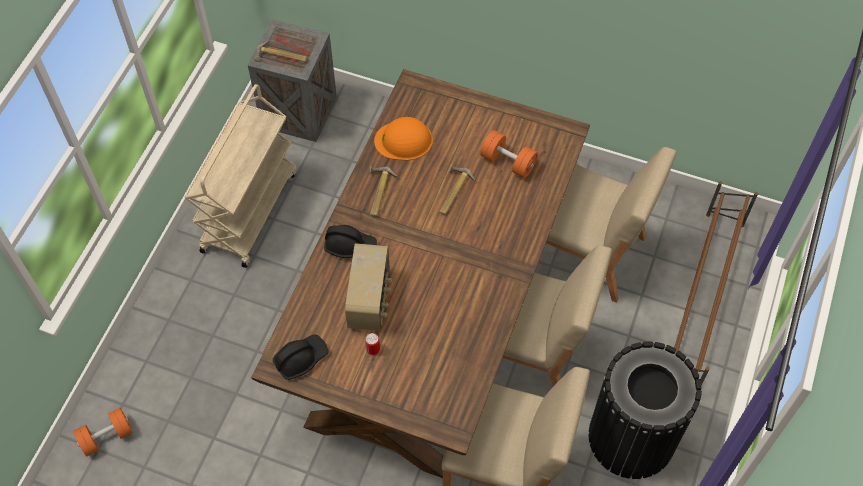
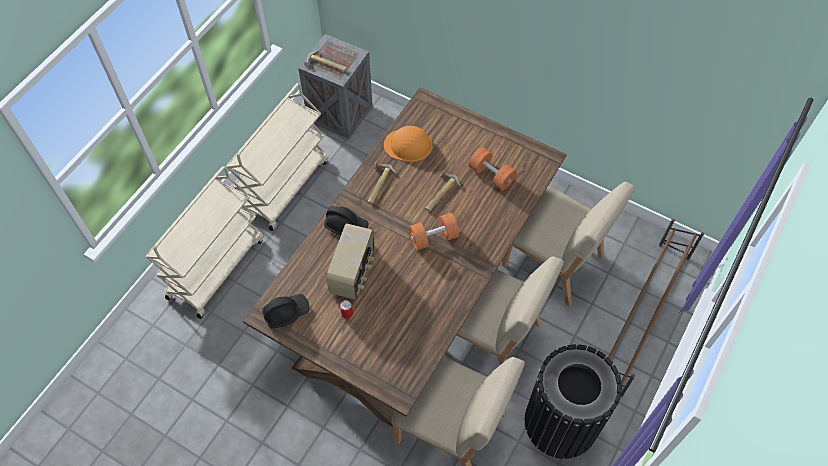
camera: 10 degrees right, 0 degrees up
(106, 437) = (134, 349): orange dumbbell -> orange dumbbell (433, 237)
(185, 322) = (216, 267): none -> beige cart

